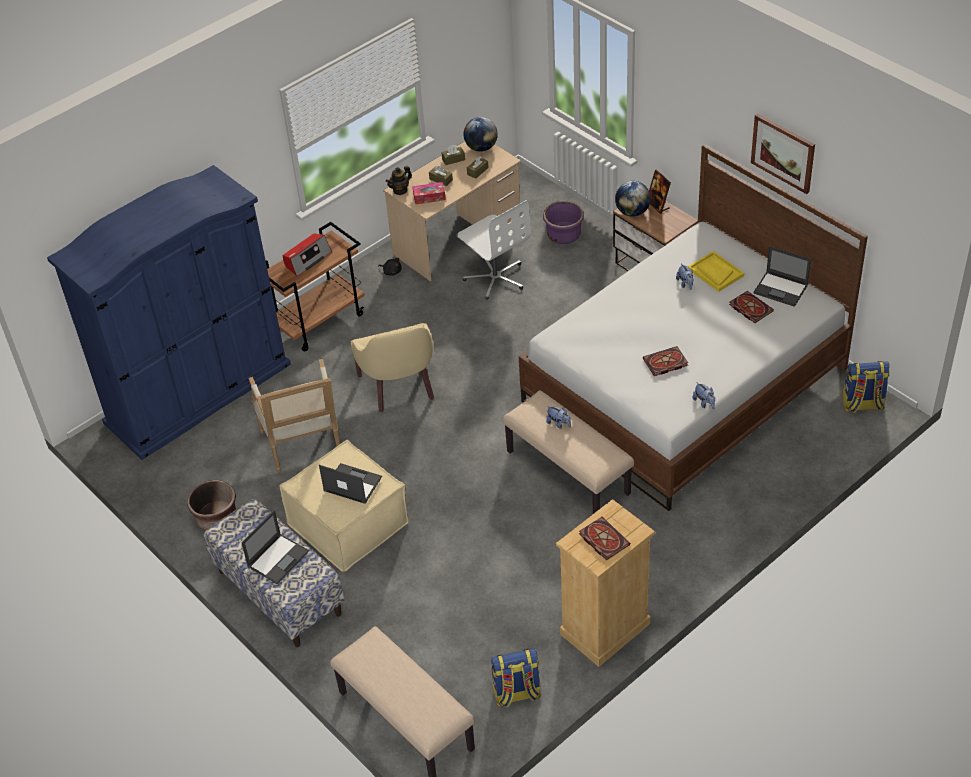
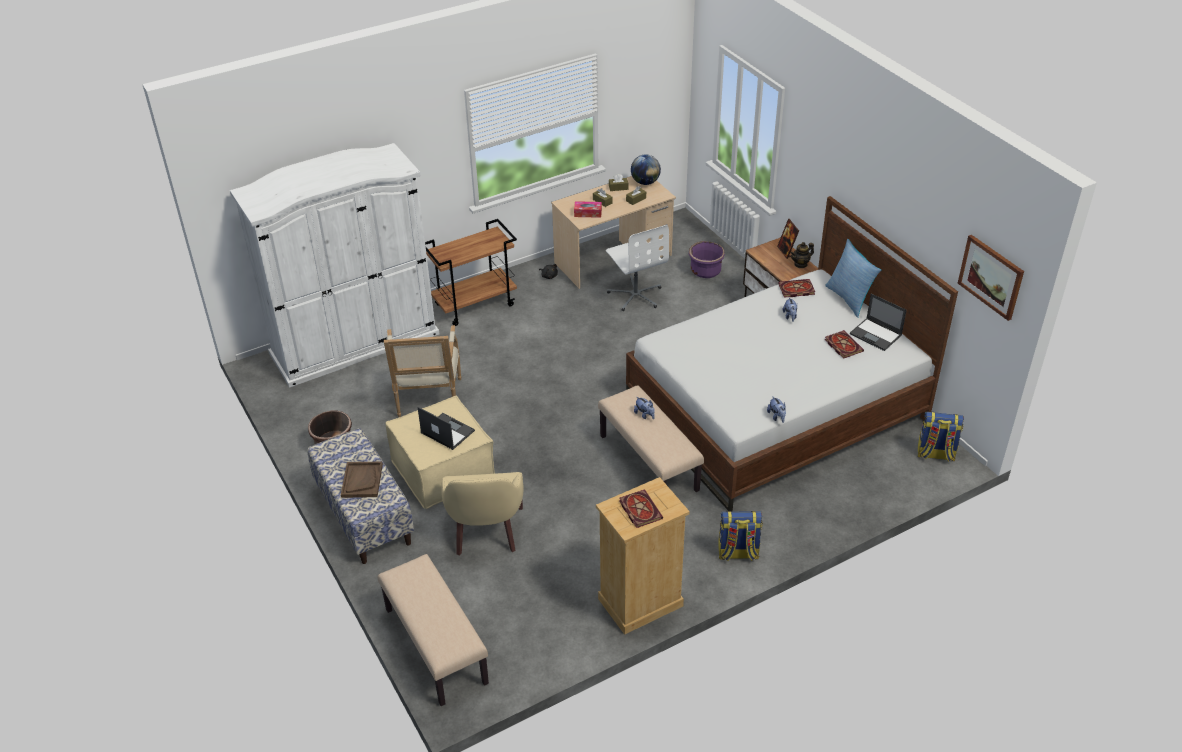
camera: 10 degrees right, 5 degrees down
(198, 393) = (354, 343): blue wardrobe -> white wardrobe
(278, 558) = (362, 480): laptop -> brown tray
(307, 259) = (468, 245): radio -> none
(400, 190) = (565, 204): teapot -> teapot (801, 264)
(400, 386) = (525, 367): beige armchair -> beige armchair (485, 532)
(516, 694) = (542, 643): backpack -> backpack (737, 553)
(632, 212) = (762, 253): globe -> none
(664, 363) = (751, 377): book -> book (795, 290)
(715, 272) = (820, 311): yellow tray -> none
(742, 252) = (849, 299): none -> pillow
(783, 152) = (894, 207): picture -> picture (991, 276)

